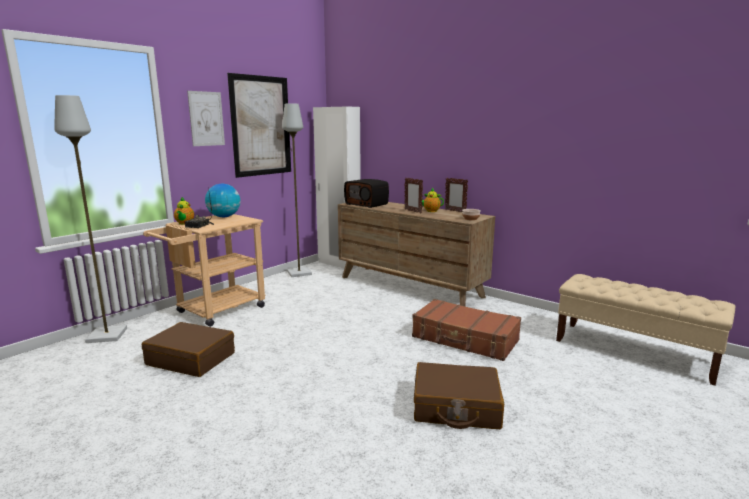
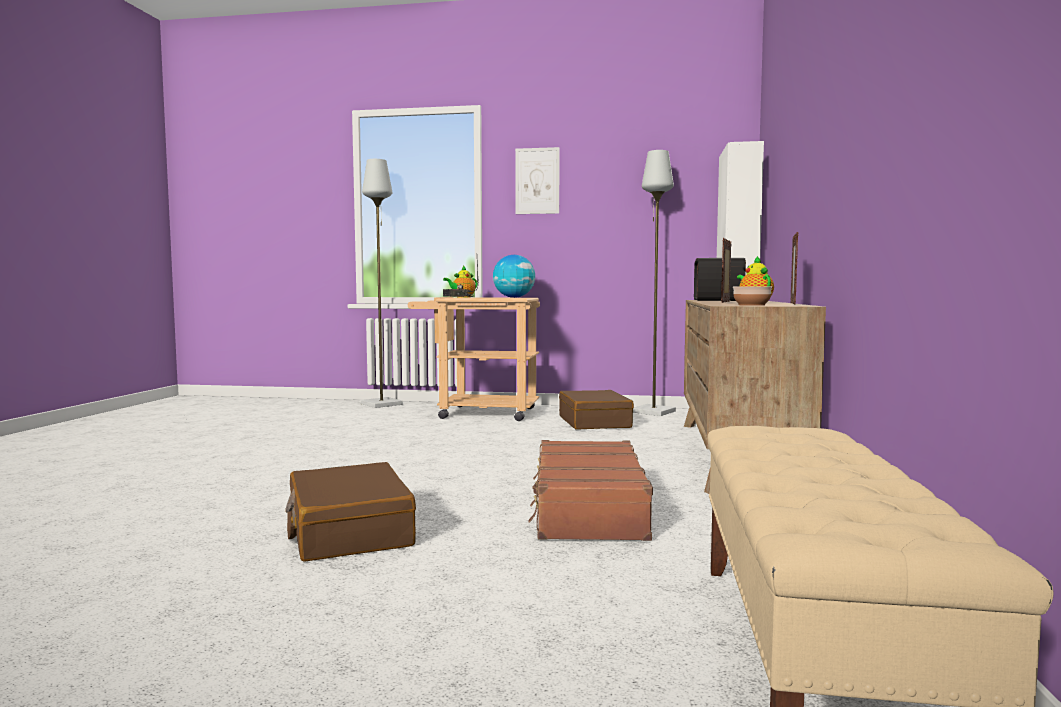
camera: 60 degrees right, 10 degrees down
(191, 359) = (363, 428): brown suitcase -> brown suitcase (595, 422)
(261, 126) = (621, 189): picture -> none

